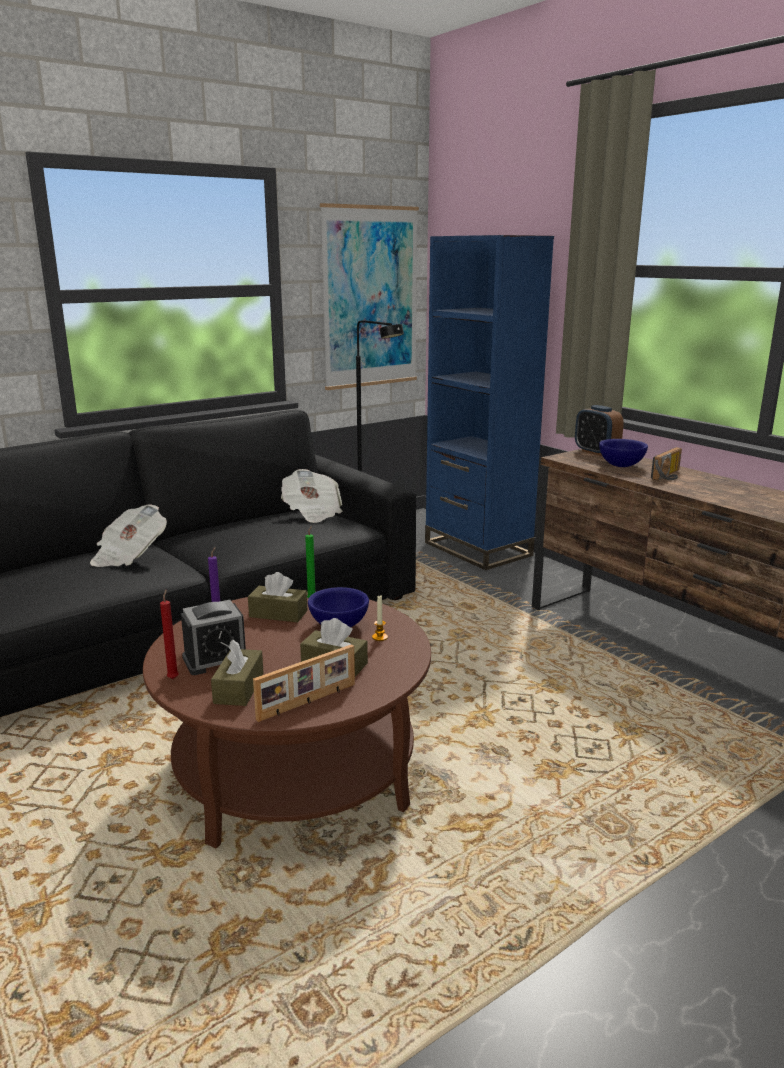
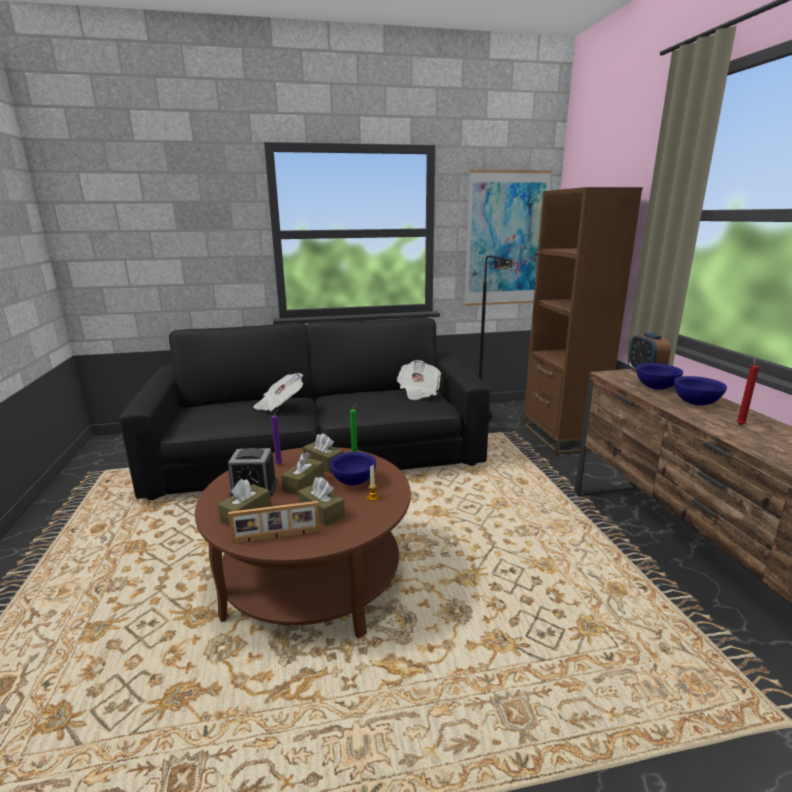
camera: 25 degrees right, 0 degrees up
(173, 678) = (217, 496): red candle -> red candle (740, 424)
(277, 641) = (303, 484): none -> brown tissue box
(477, 549) = (560, 437): blue bookcase -> brown bookcase
(669, 476) = (695, 403): radio -> blue bowl

